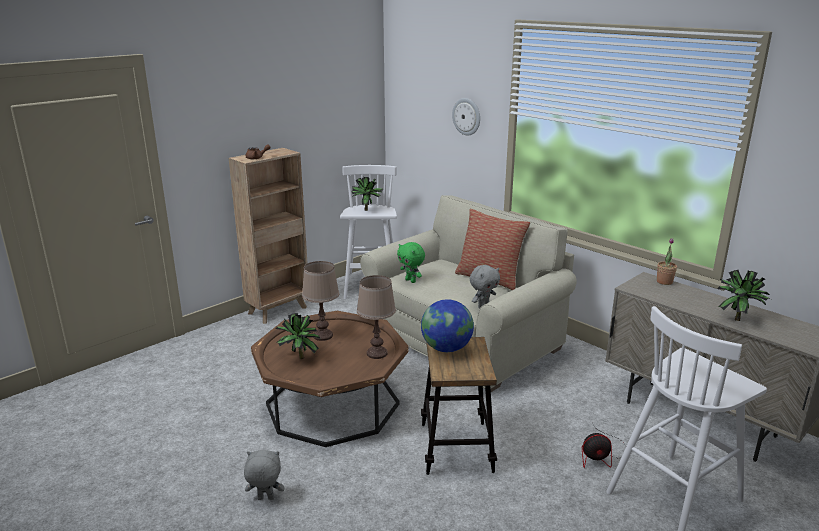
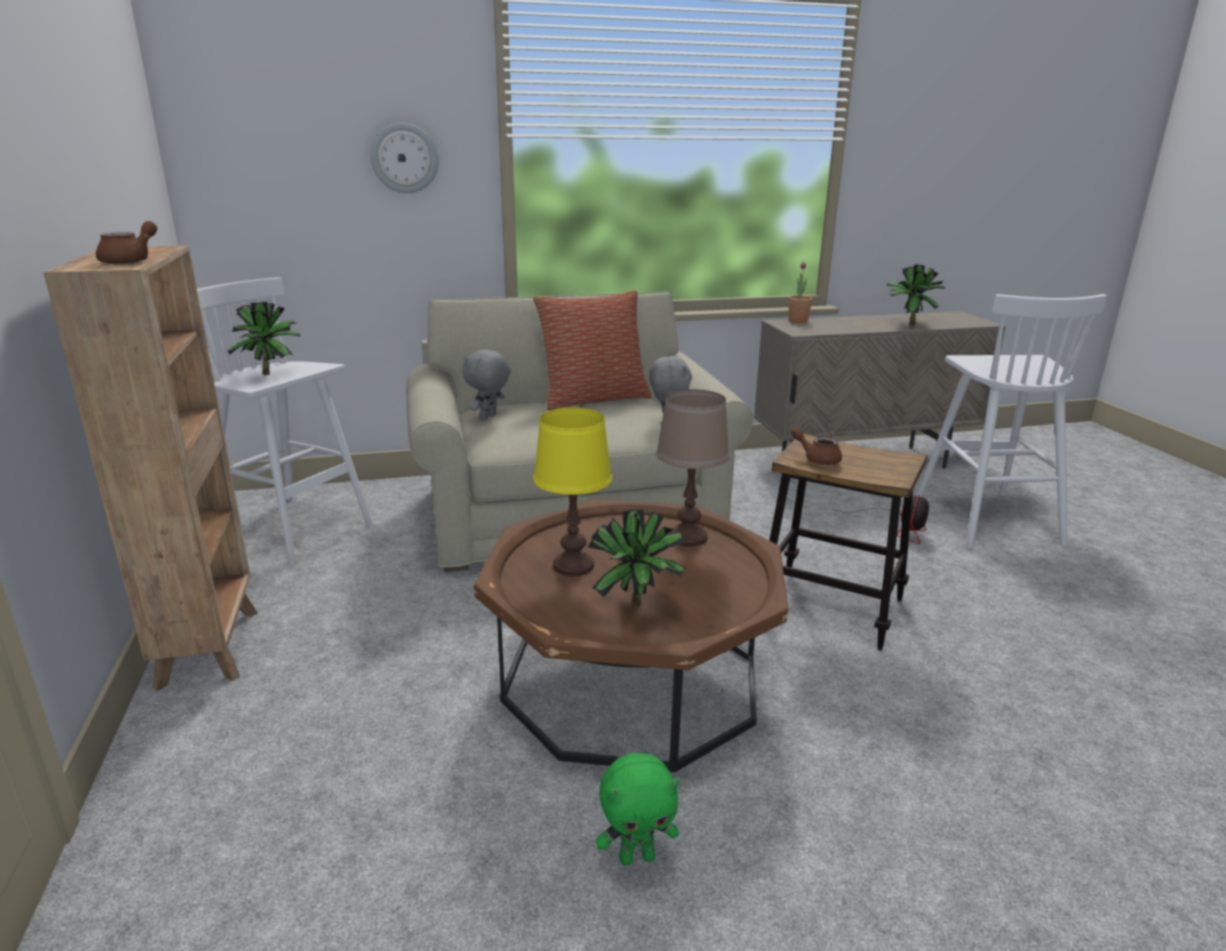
camera: 60 degrees left, 0 degrees up
(265, 499) = (876, 844): grey plush toy -> grey plush toy (488, 417)
(322, 335) = (572, 566): brown table lamp -> yellow table lamp
(411, 281) = (523, 440): green plush toy -> green plush toy (637, 857)
(446, 348) = (817, 459): globe -> brown teapot

